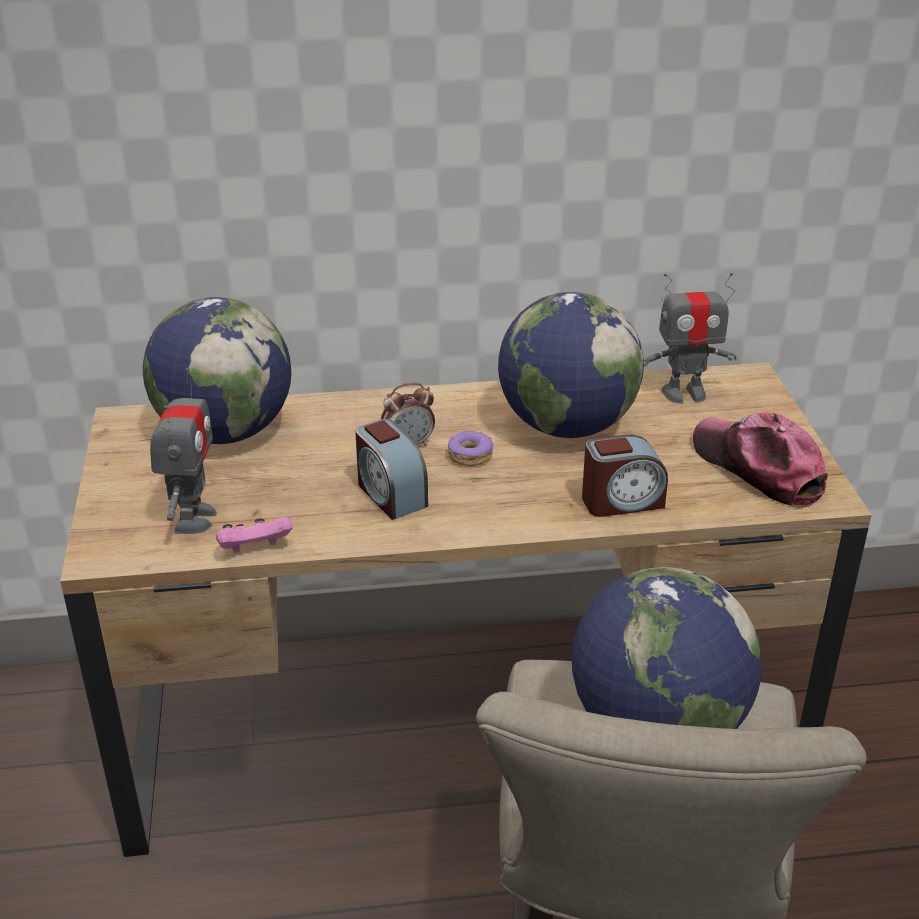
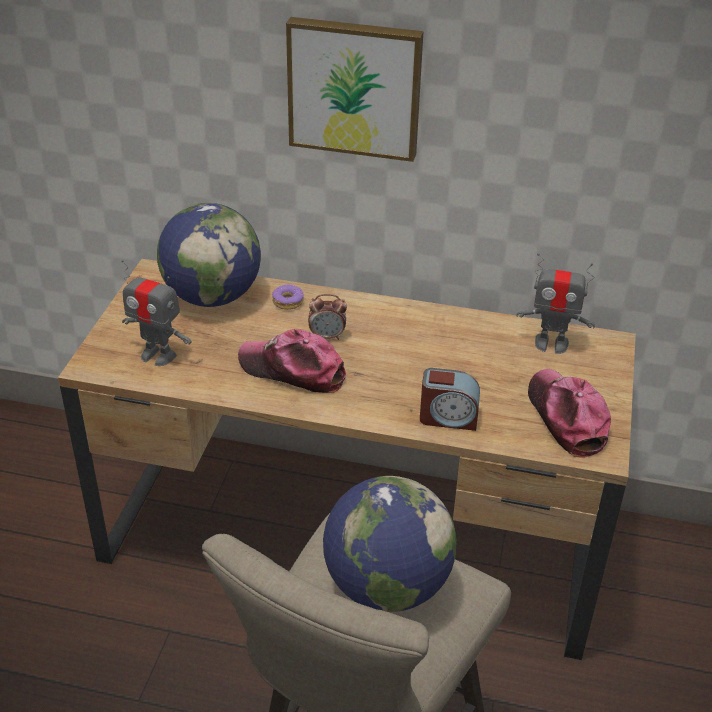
camera: 20 degrees right, 5 degrees up
(193, 519) = (158, 355): toy robot -> toy robot turned 90 degrees clockwise
(255, 550) = (184, 387): pink game controller -> none
(390, 494) = (293, 370): alarm clock -> cap
(391, 99) = (355, 87): none -> picture
(469, 455) = (364, 354): donut -> donut (288, 302)
(566, 426) = (446, 349): globe -> none

